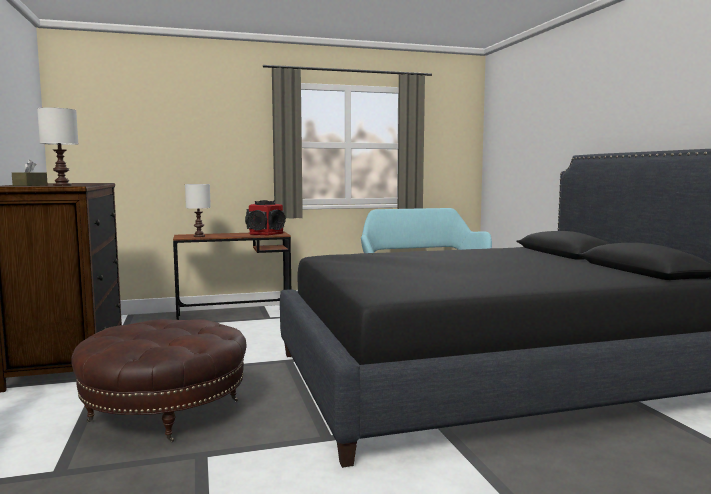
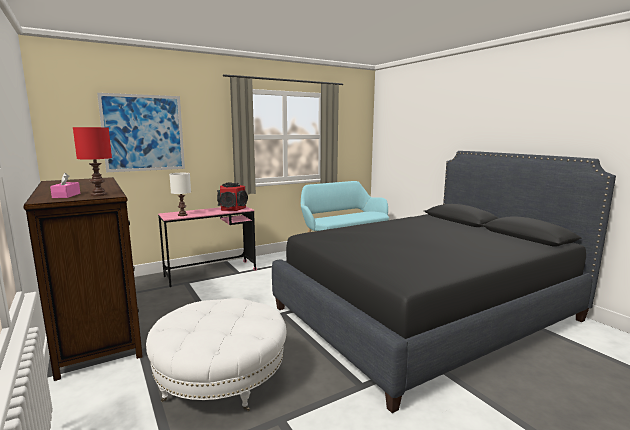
camera: 15 degrees left, 5 degrees up
(30, 185) = (66, 195): brown tissue box -> pink tissue box
(62, 185) = (99, 194): white table lamp -> red table lamp
(165, 137) = (143, 133): none -> picture
(165, 411) = (221, 379): brown ottoman -> white ottoman
(234, 316) = (211, 273): brown desk -> pink desk

